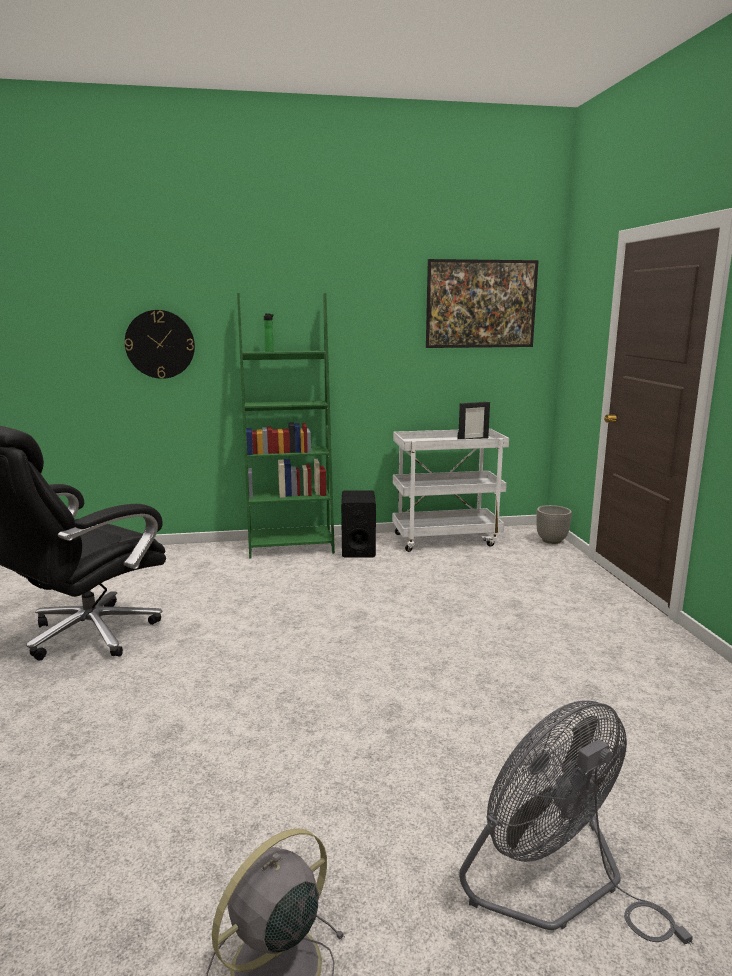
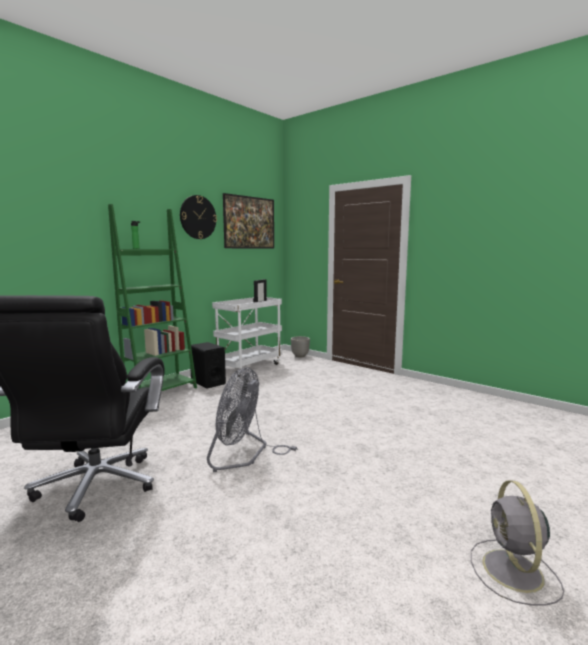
camera: 40 degrees left, 5 degrees down
(160, 344) = (43, 242): wall clock -> wall clock (198, 217)
(570, 885) = (526, 475): grey fan -> grey fan (248, 452)

